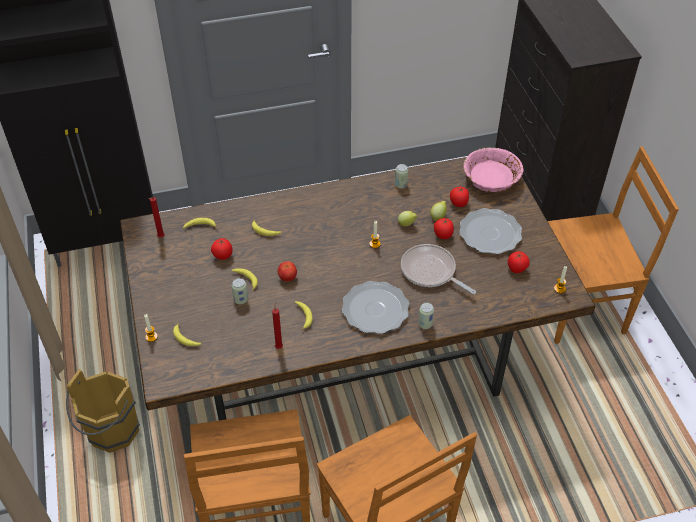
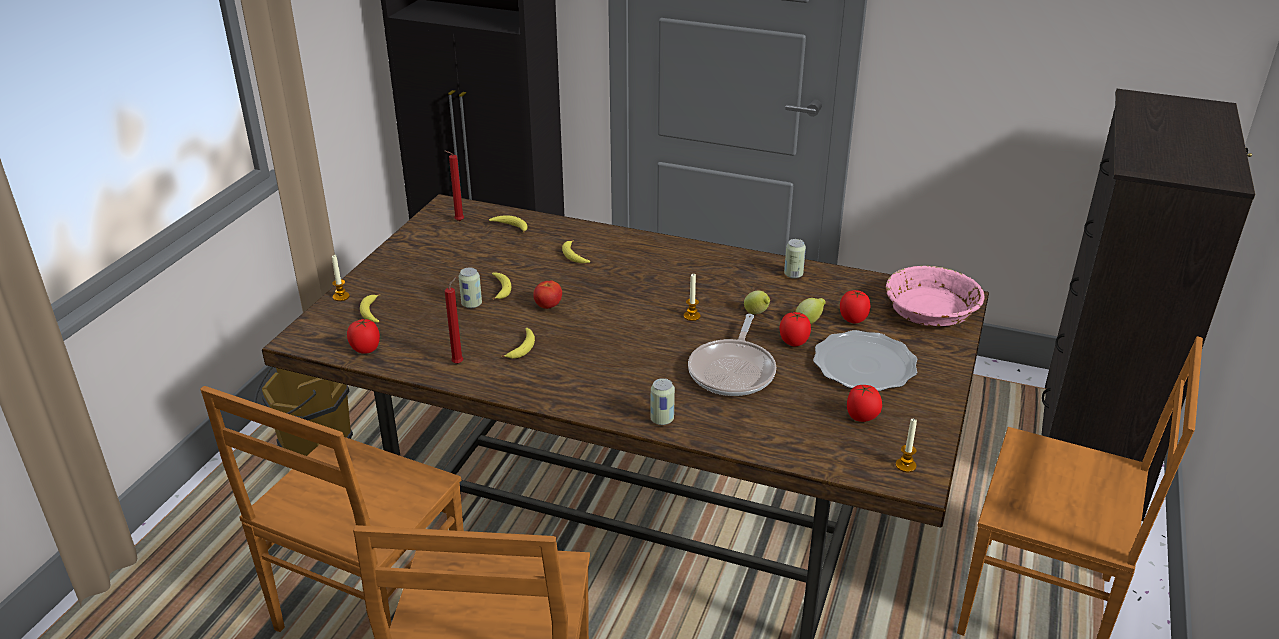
camera: 35 degrees right, 15 degrees down
(222, 256) = (501, 260): tomato -> tomato (365, 349)
(375, 309) = (616, 378): plate -> none
(430, 272) = (733, 371): frying pan -> frying pan turned 150 degrees counterclockwise

